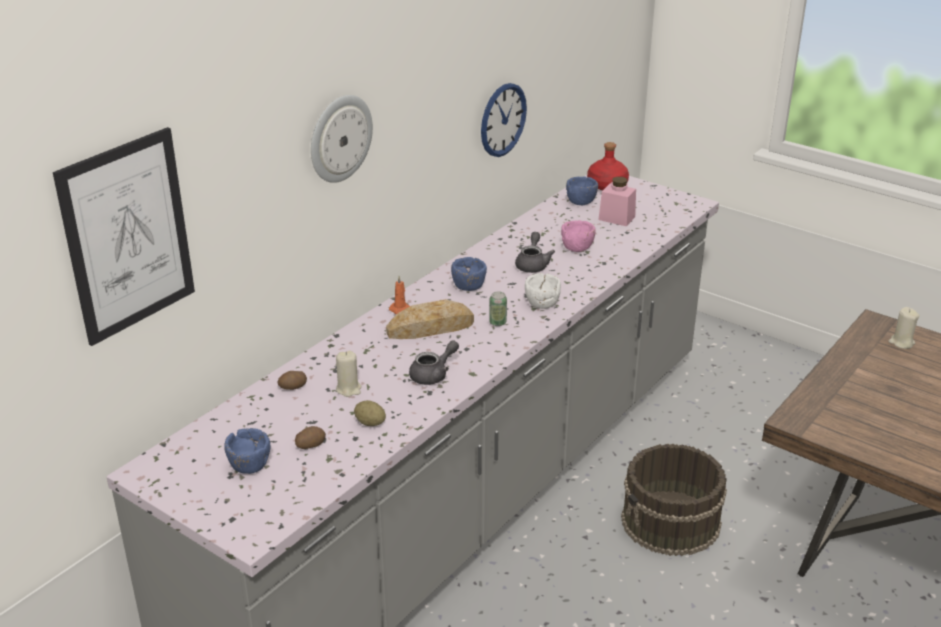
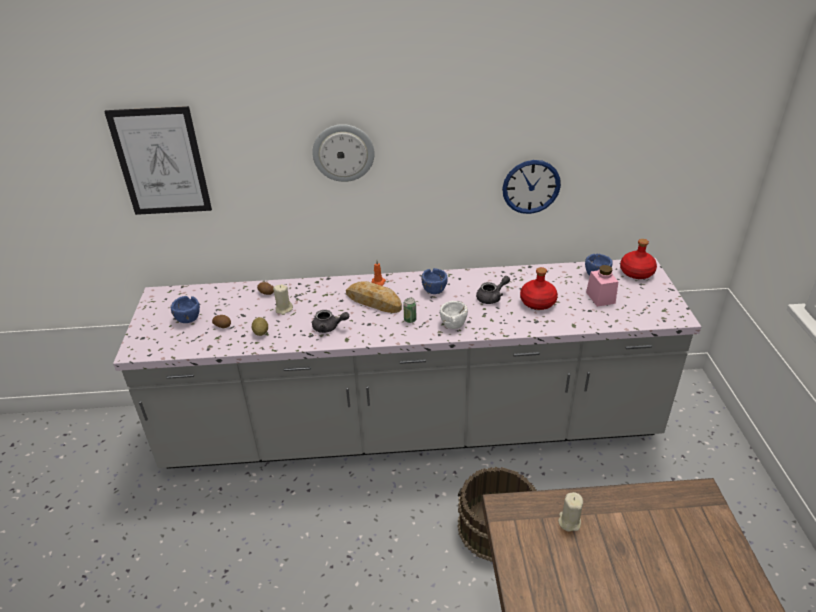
camera: 50 degrees right, 5 degrees up
(577, 247) = (538, 302): pink bowl -> red bottle
(901, 342) = (694, 522): beige candle -> beige candle (569, 522)

